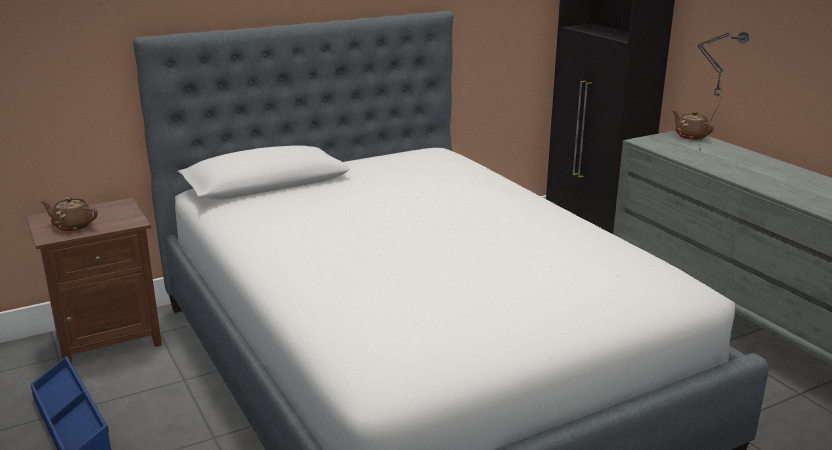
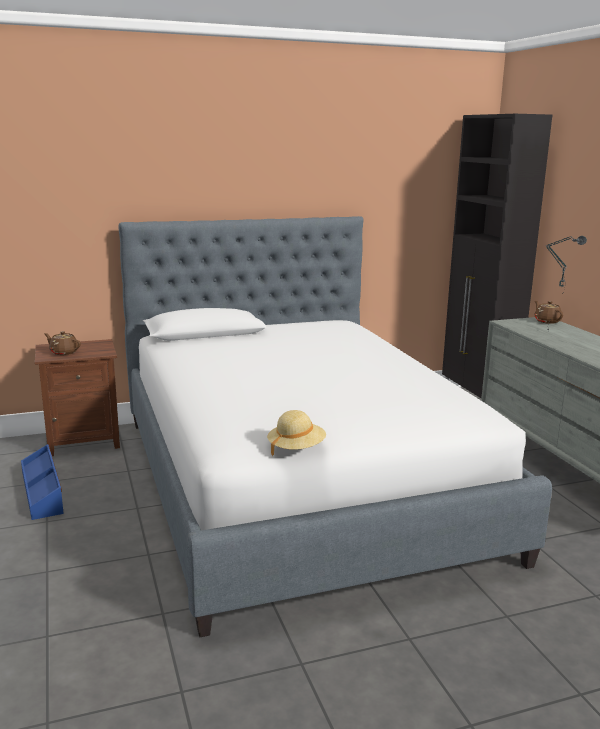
camera: 10 degrees right, 5 degrees down
(472, 366) = (296, 448): none -> beige hat

